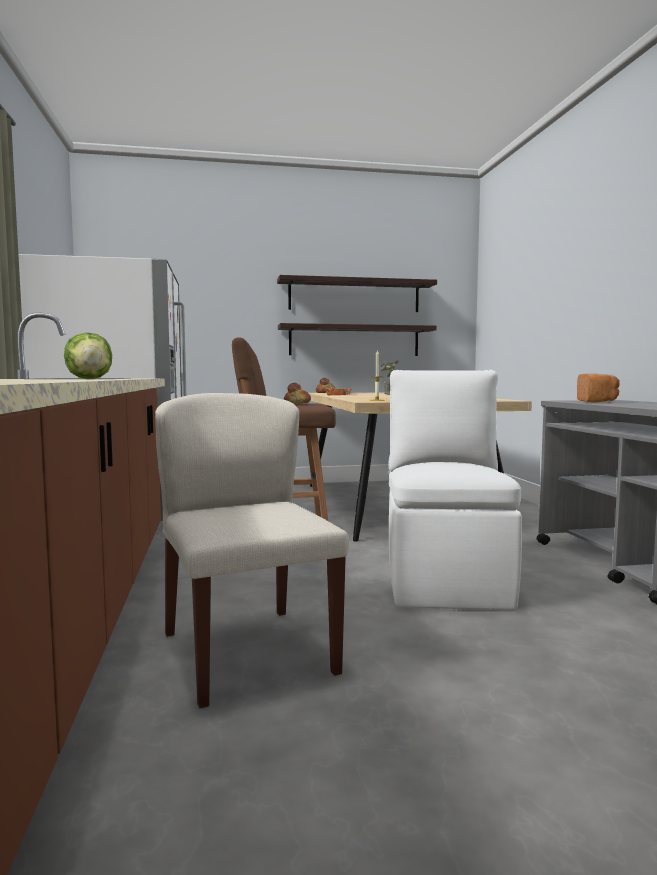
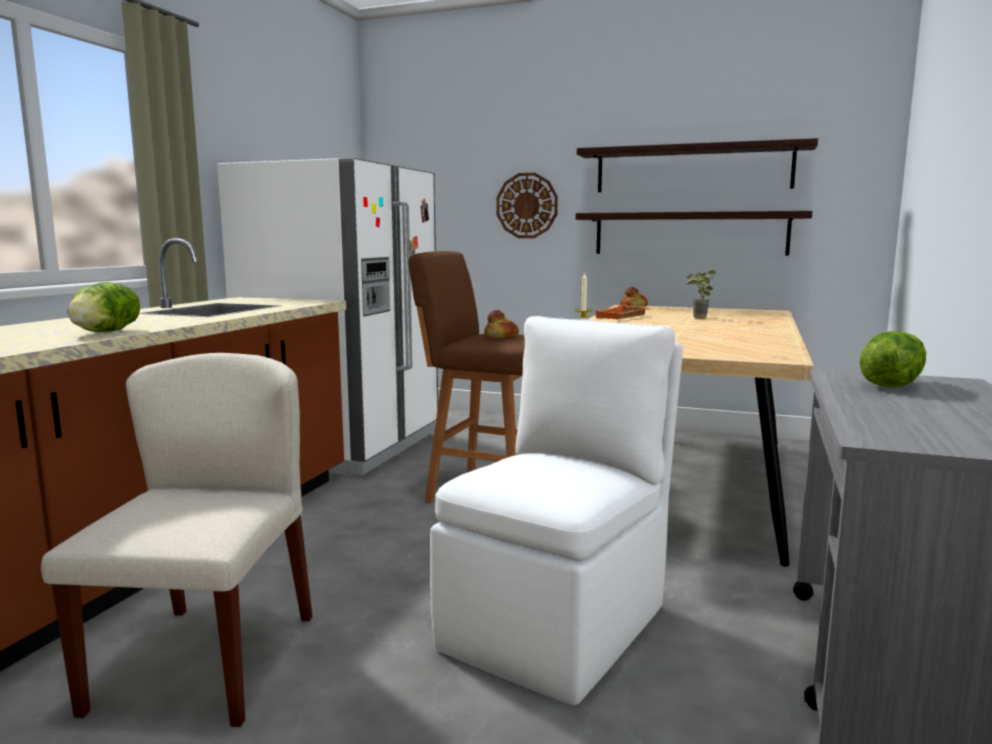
camera: 30 degrees right, 5 degrees up
(232, 317) = (527, 205): none -> wall clock
(597, 401) = (890, 385): bread -> lettuce

